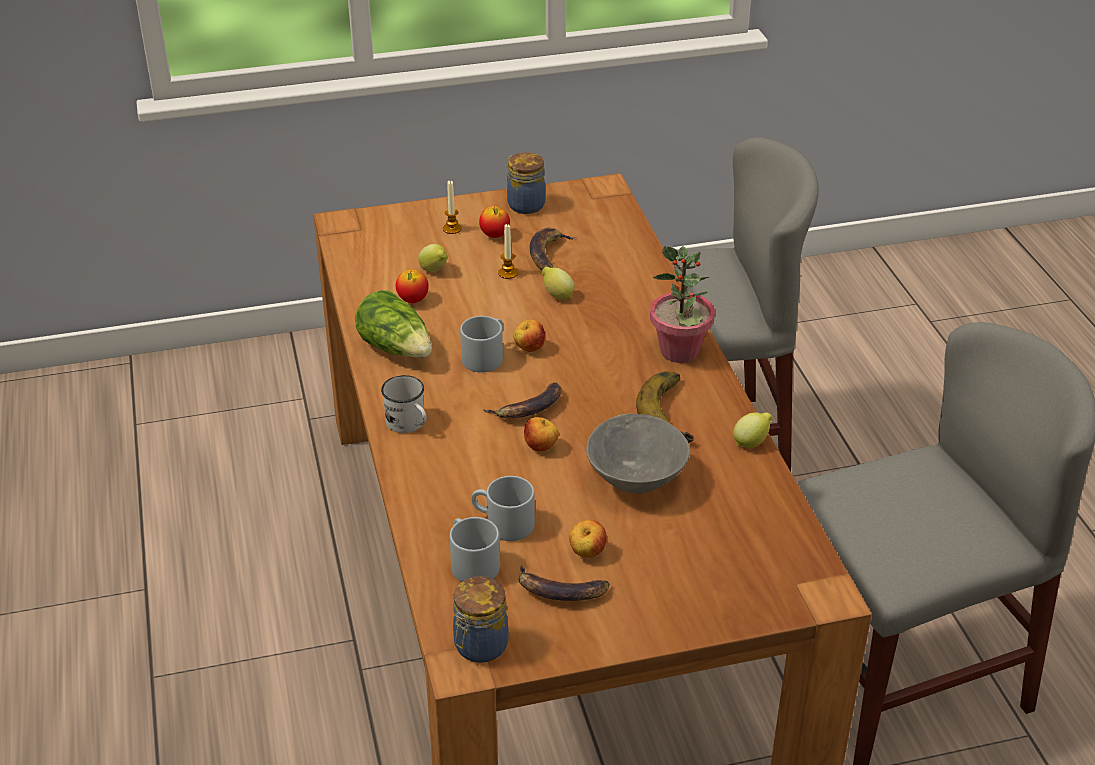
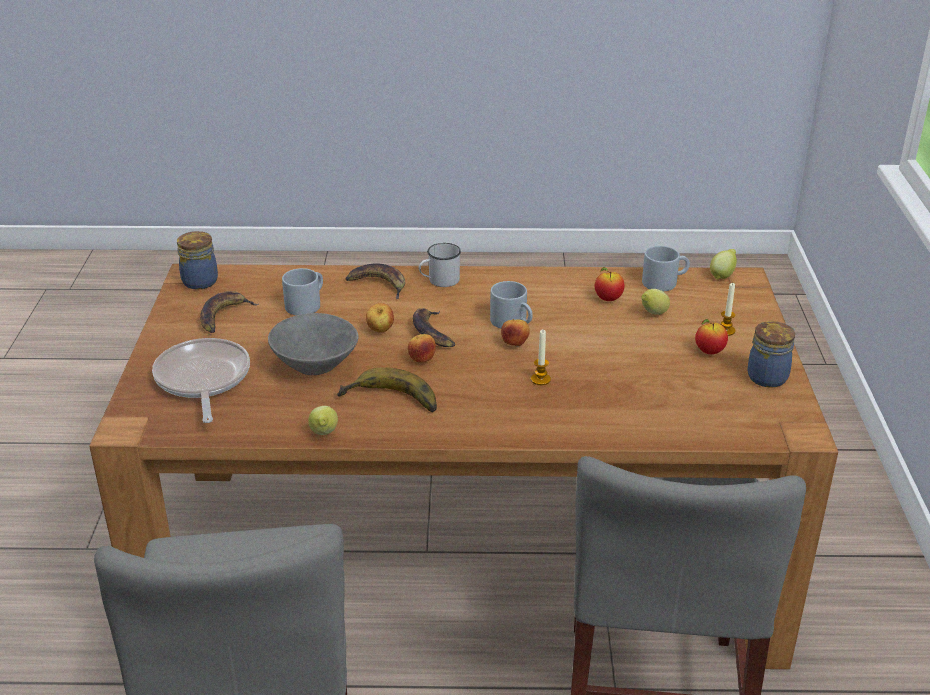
camera: 105 degrees right, 5 degrees down
(397, 348) = (540, 285): lettuce -> none
(470, 562) = (277, 287): grey mug -> grey mug (664, 282)
(508, 273) = (639, 350): candle -> candle (540, 379)
(548, 254) = (668, 376): banana -> banana (379, 284)
(557, 296) = (593, 370): lemon -> lemon (722, 275)
(587, 553) = (251, 332): apple -> apple (421, 360)
(679, 351) = (476, 423): potted plant -> none
(706, 563) = (202, 380): none -> frying pan

